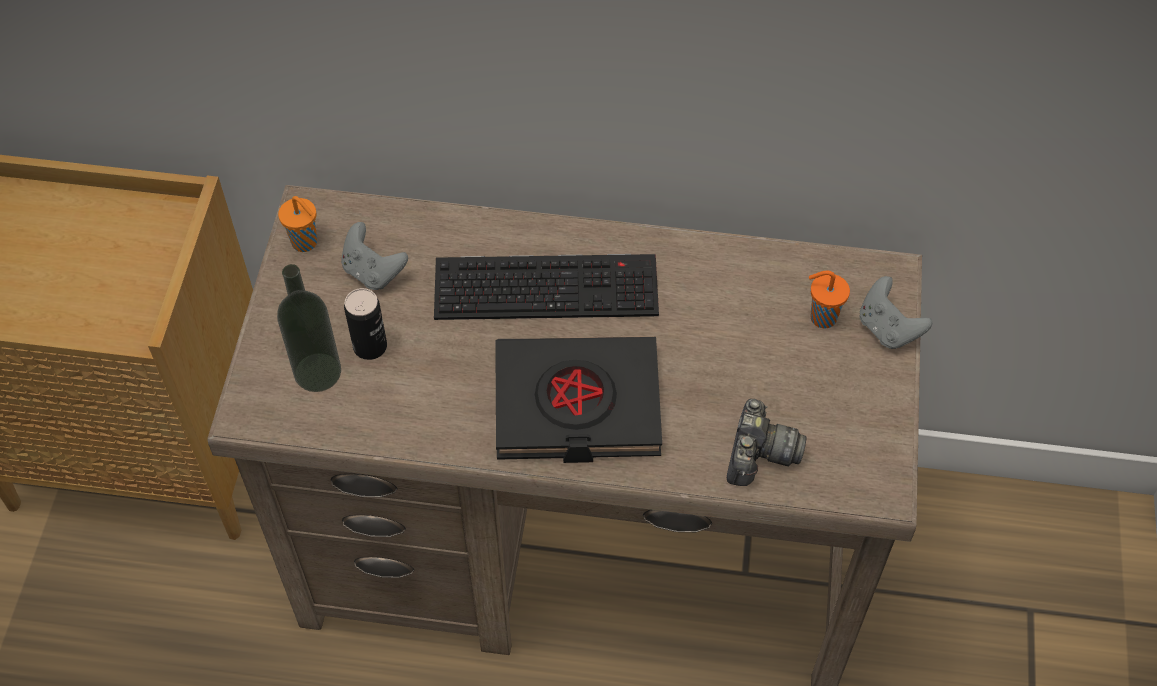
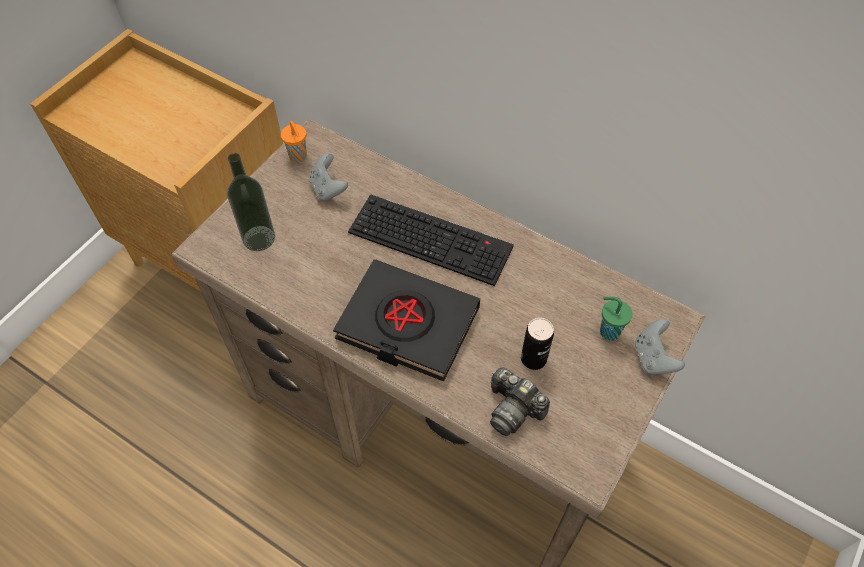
camera: 25 degrees right, 0 degrees up
(370, 346) = (299, 234): can -> can (533, 359)
(759, 454) = (513, 409): camera -> camera turned 90 degrees clockwise
(821, 317) = (608, 331): orange cup -> green cup

